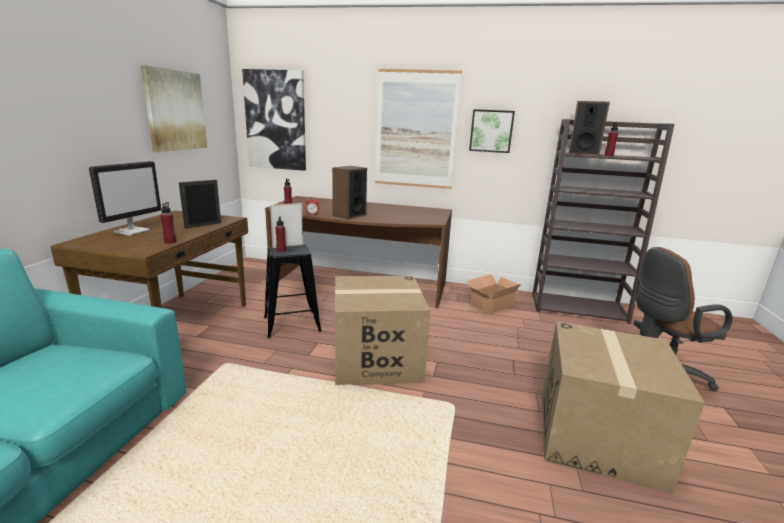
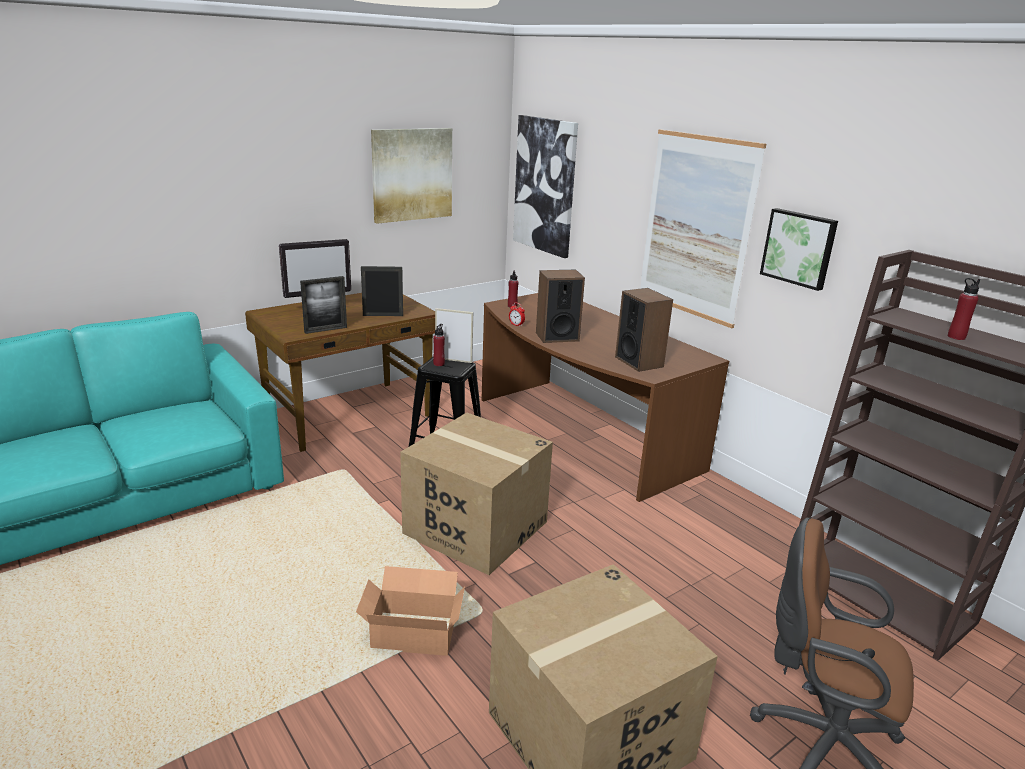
camera: 40 degrees right, 5 degrees up
(170, 242) = (325, 330): red bottle -> picture frame
(490, 304) = (725, 527): cardboard box -> cardboard box (412, 631)
(583, 154) = (918, 322): speaker -> speaker (639, 362)

